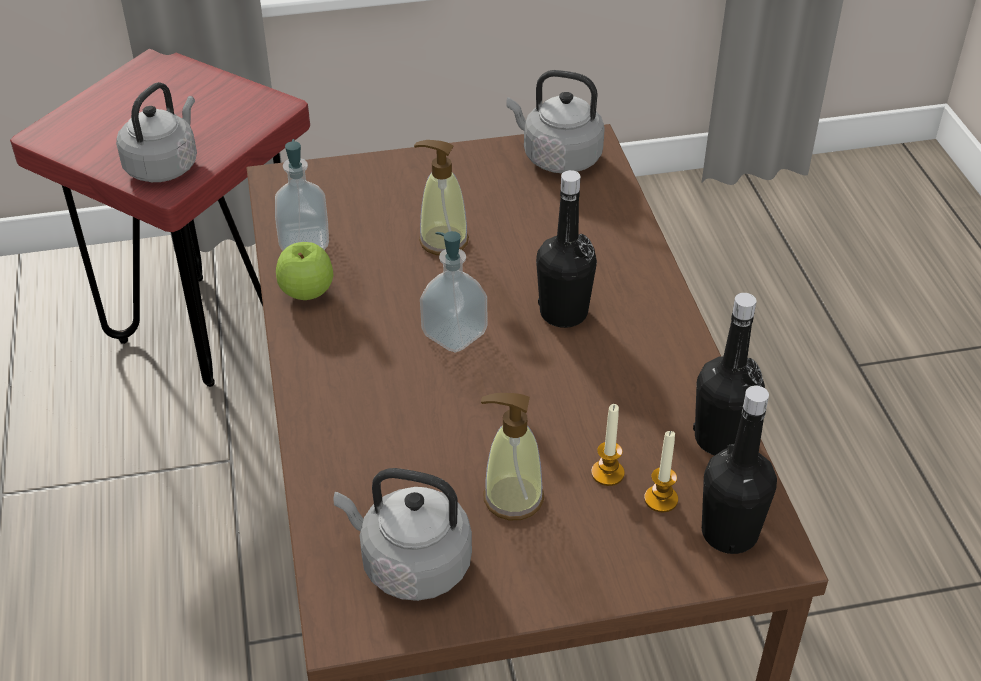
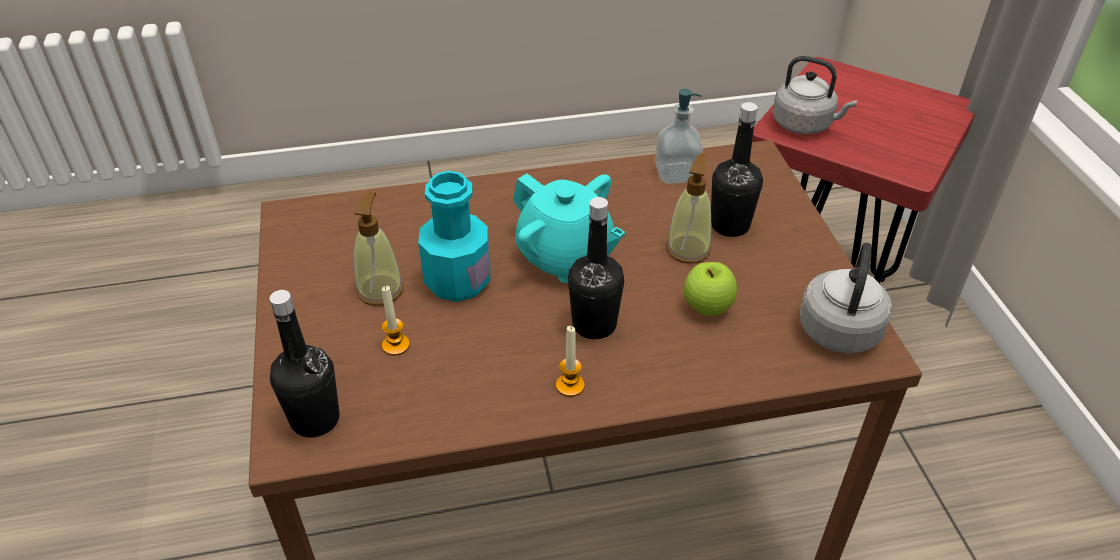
camera: 90 degrees right, 0 degrees up
(307, 293) = (612, 179): apple -> apple (707, 307)
(410, 564) = (331, 240): grey kettle -> none
(454, 334) = (565, 257): soap dispenser -> turquoise teapot
(495, 425) = (458, 281): none -> turquoise bottle
(661, 499) = (361, 377): candle -> candle (570, 385)
(720, 439) = (424, 424): black bottle -> black bottle (730, 225)

